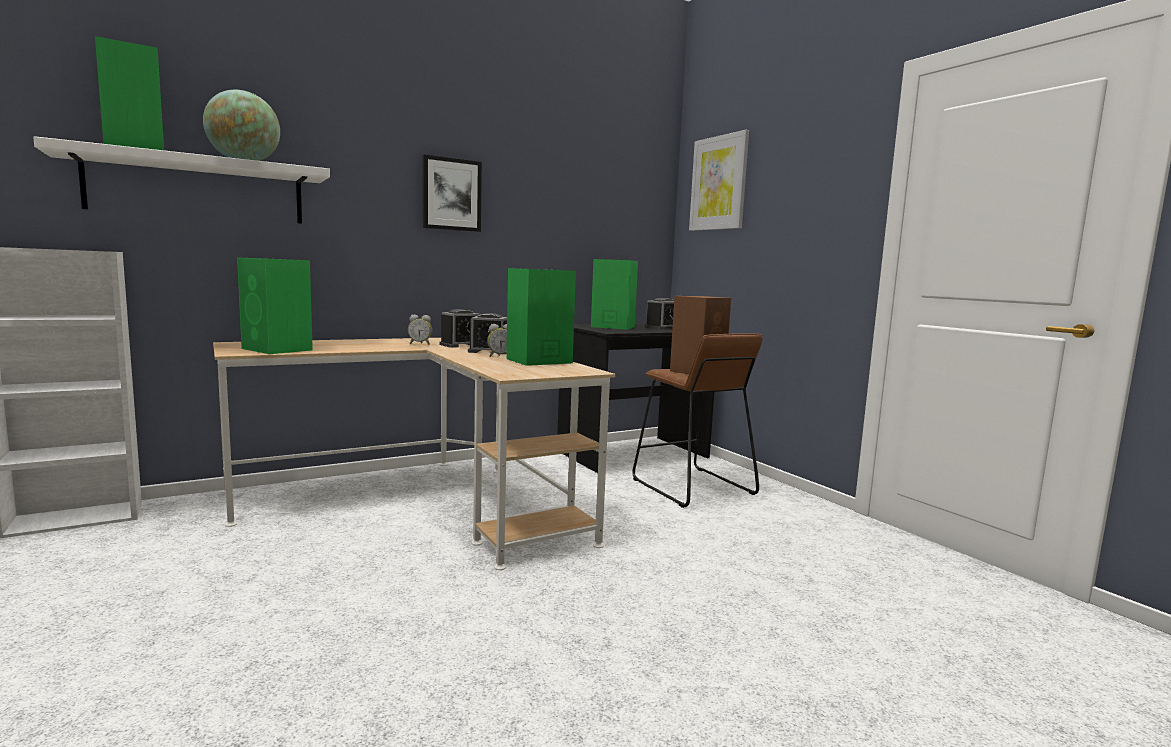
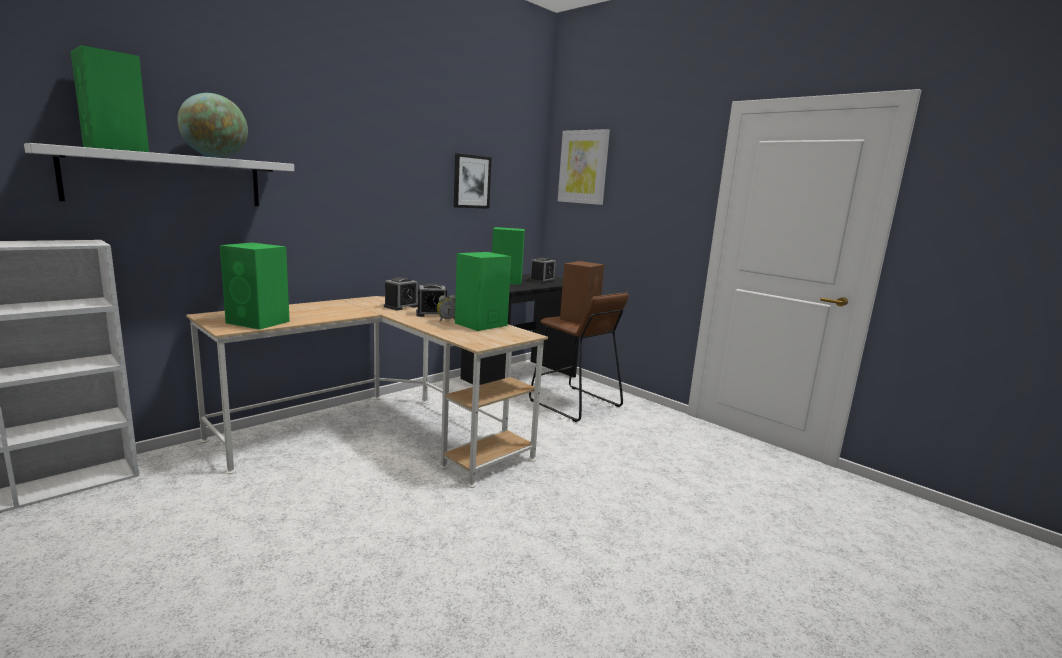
camera: 15 degrees left, 5 degrees up
(420, 344) = (367, 306): alarm clock -> none
(451, 194) = (379, 176): picture -> picture (471, 181)

